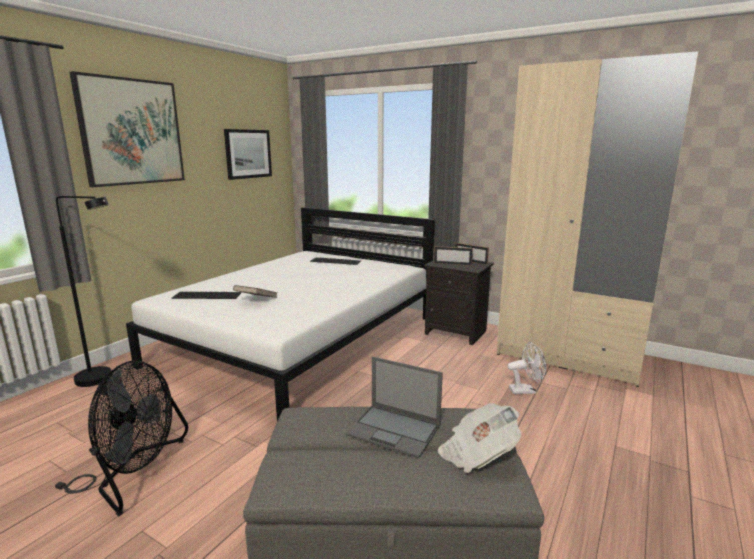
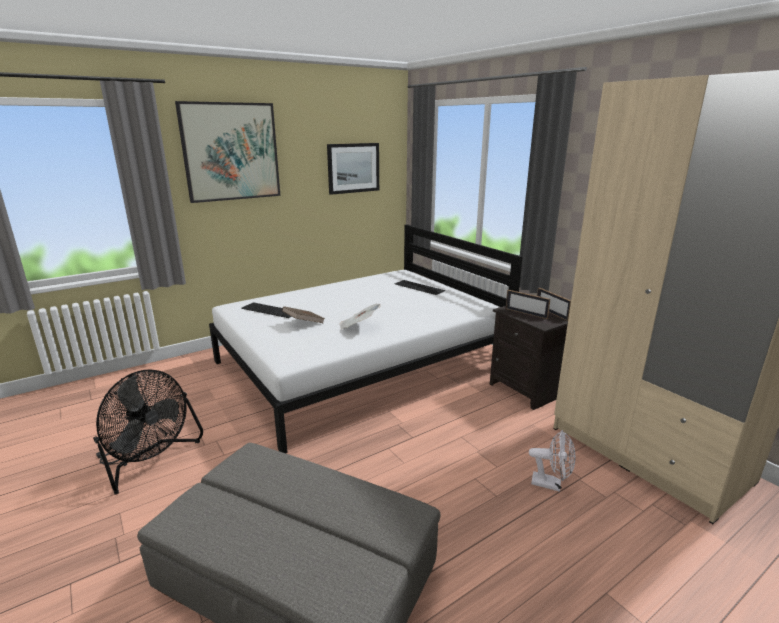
camera: 25 degrees right, 5 degrees up
(102, 379) = (187, 367): black floor lamp -> none
(395, 430) = (309, 498): laptop -> none
(477, 453) = (359, 553): newspaper -> newspaper (358, 327)

